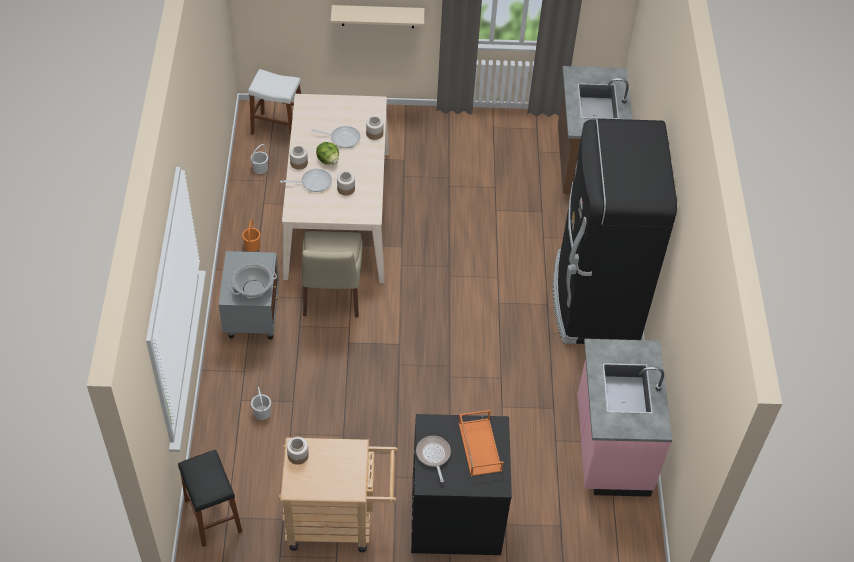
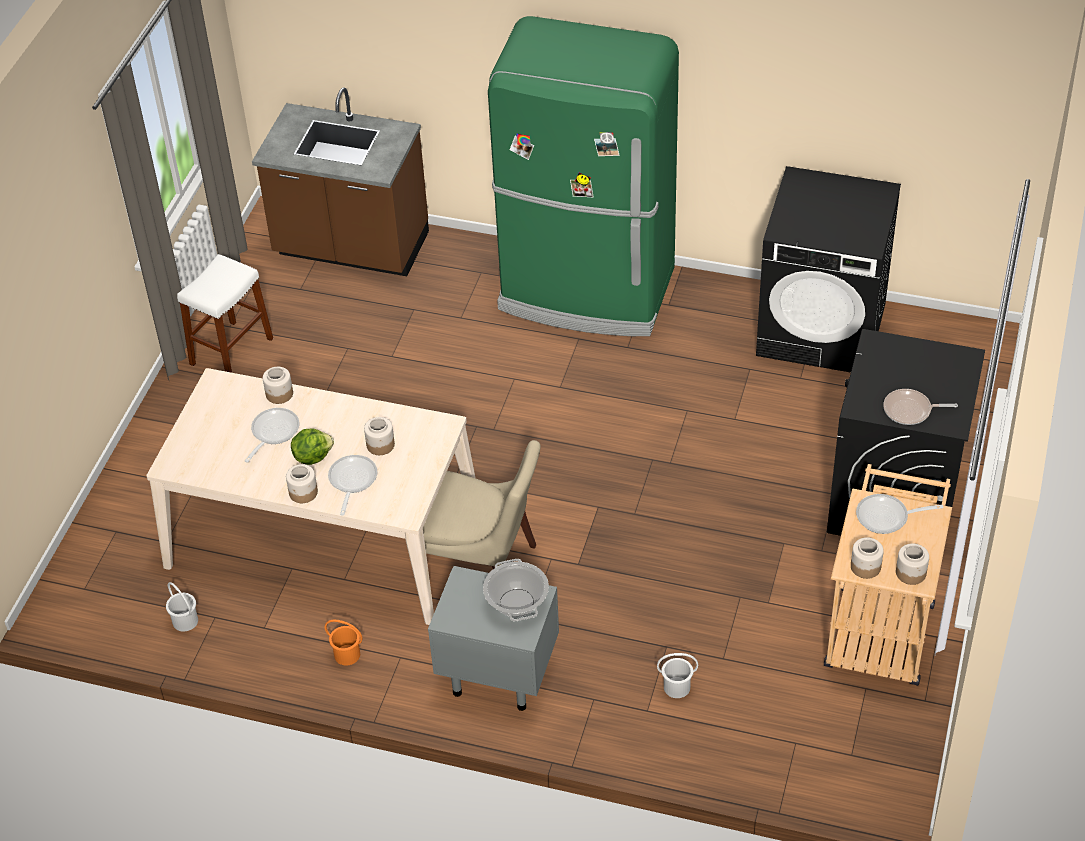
camera: 70 degrees left, 5 degrees down
(213, 515) = (844, 772): black stool -> none
(277, 128) = (104, 584): white stool -> white stool (231, 351)
(298, 483) = (911, 572): none -> jar
(345, 463) = (887, 517): none -> frying pan
(378, 16) = (76, 313): beige shelf -> none
(479, 446) = (904, 365): orange tray -> none
(594, 300) = (587, 291): black fridge -> green fridge
(610, 447) = (822, 329): pink counter -> black washing machine

